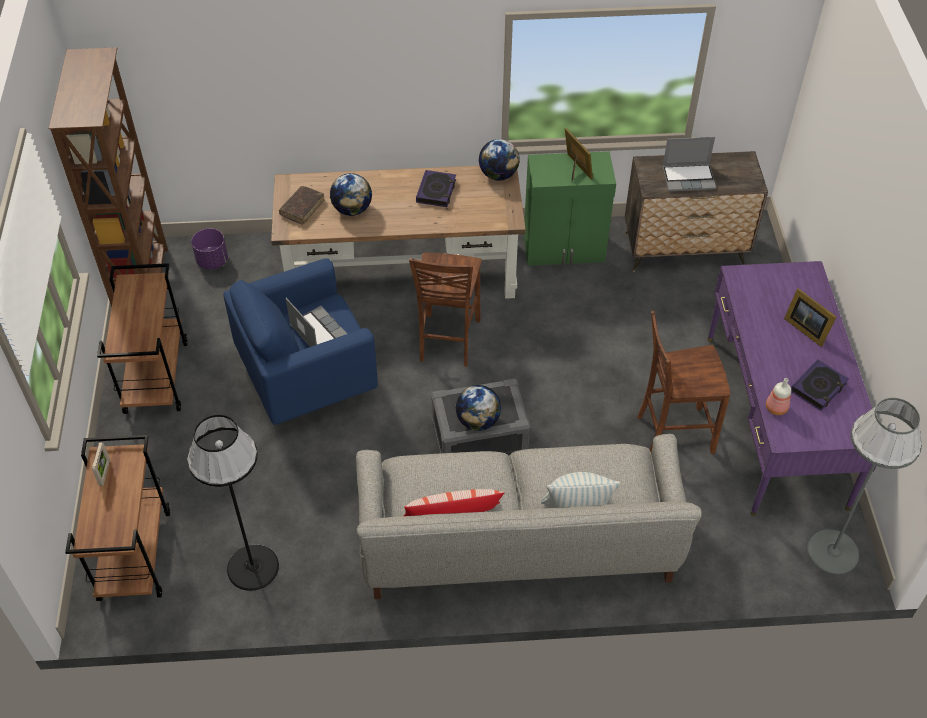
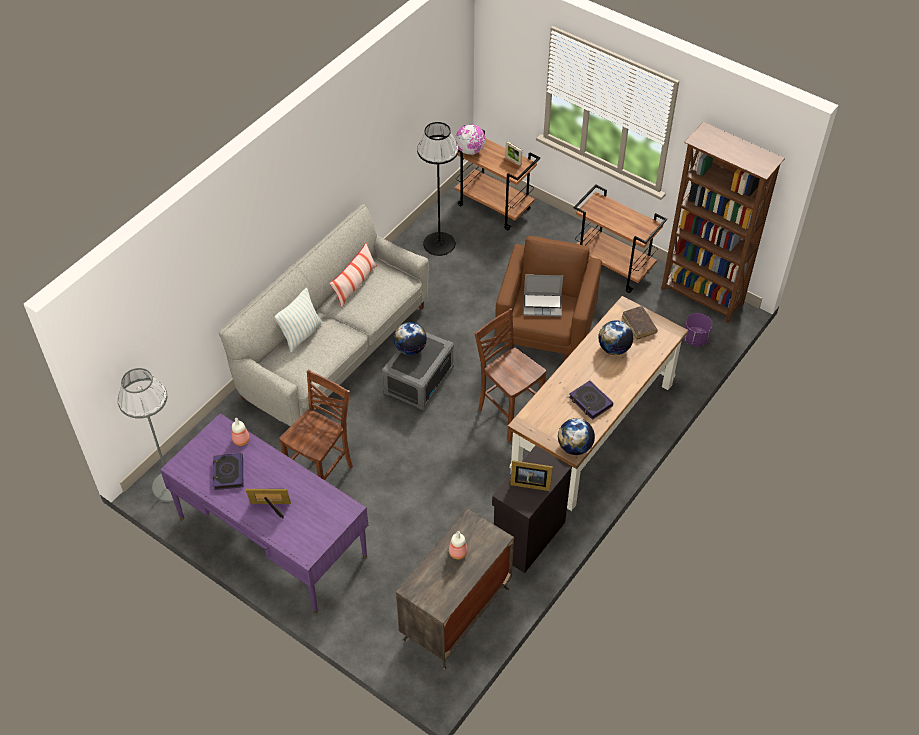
camera: 130 degrees right, 0 degrees up
(118, 533) = (470, 151): none -> globe
(308, 377) = (545, 331): blue armchair -> brown armchair
(564, 249) = (527, 537): green cabinet -> black cabinet
(689, 178) = (458, 553): laptop -> bottle

